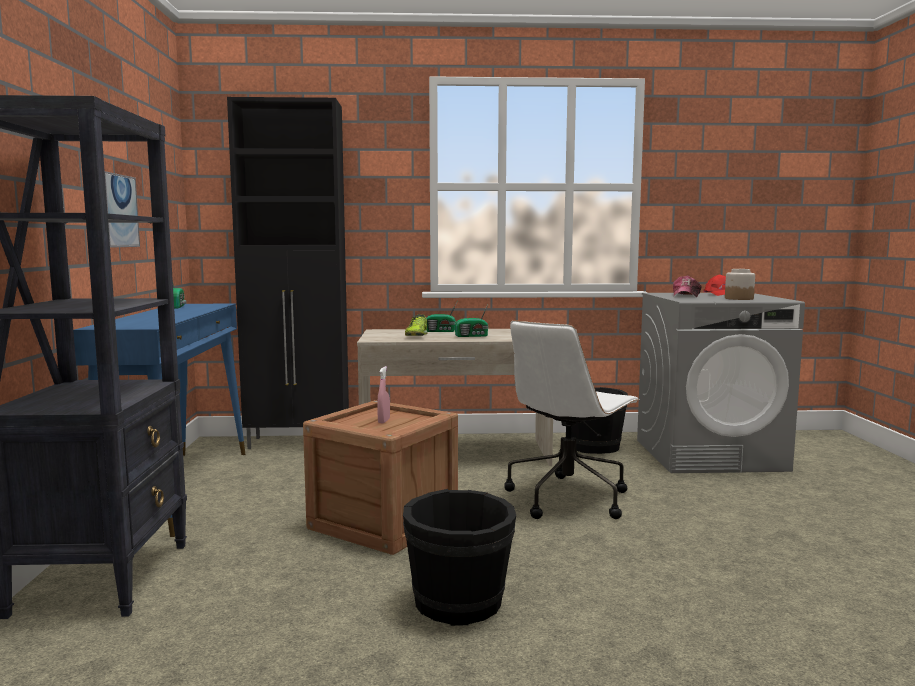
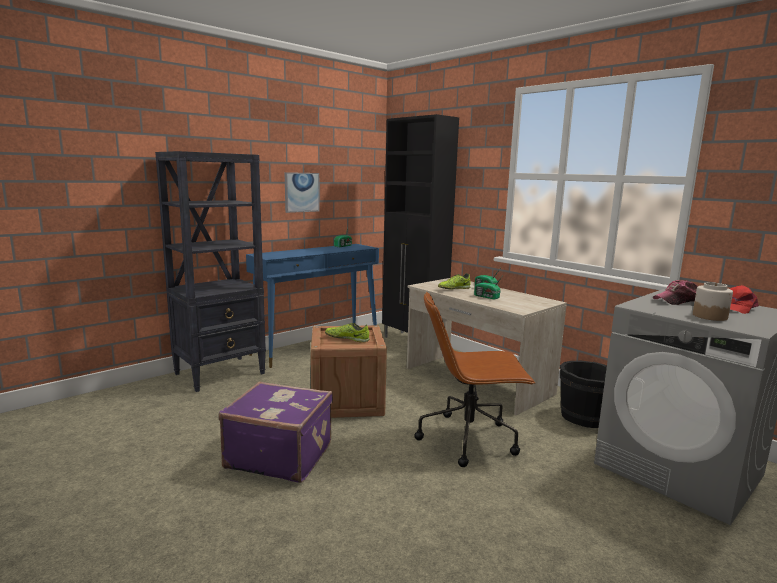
camera: 50 degrees right, 5 degrees up
(384, 421) = (347, 338): pink spray bottle -> shoe
(459, 603) = (280, 455): black bucket -> purple suitcase
(568, 498) = (469, 439): white office chair -> brown office chair

